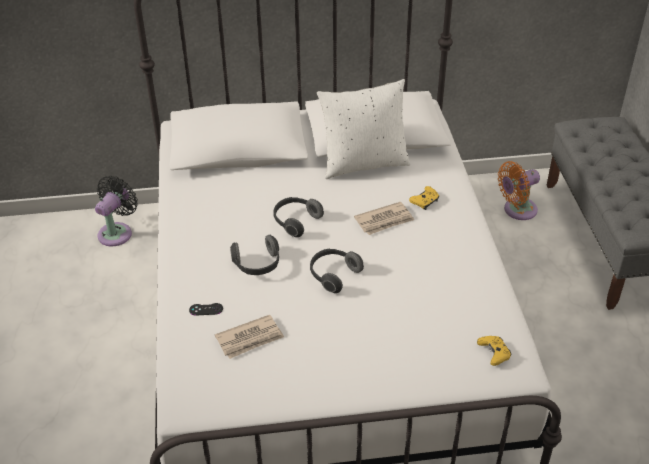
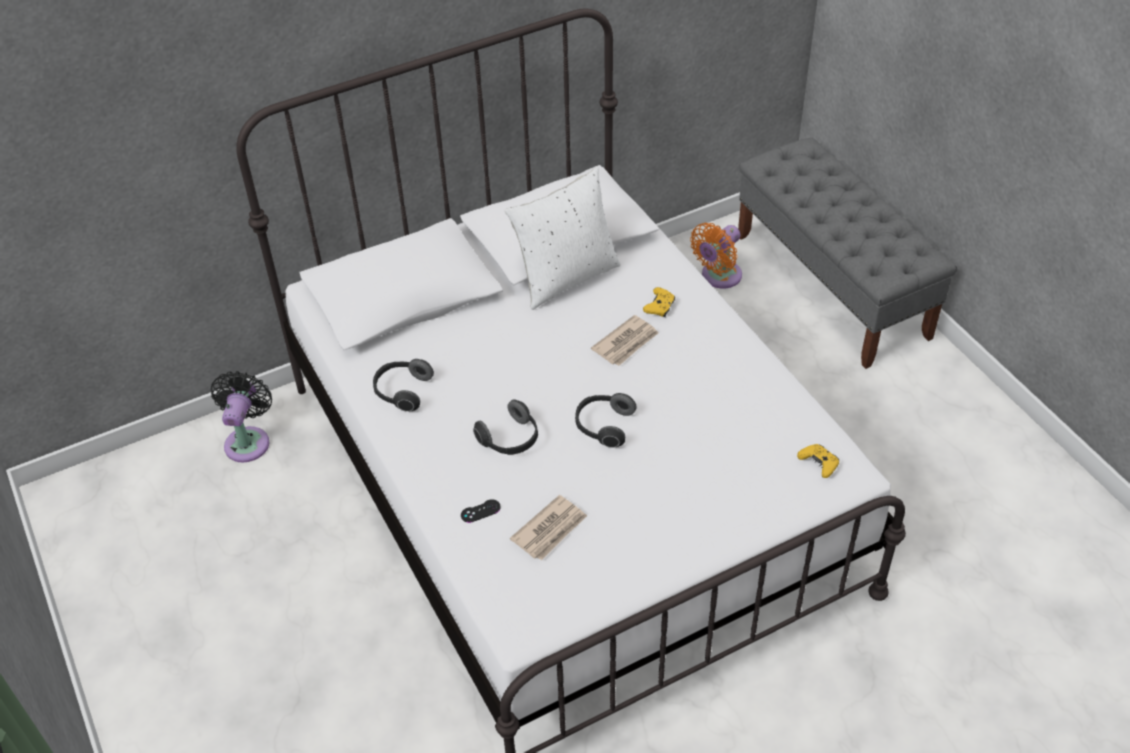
camera: 20 degrees left, 5 degrees up
(295, 222) = (525, 373): headphones -> headphones (402, 391)

